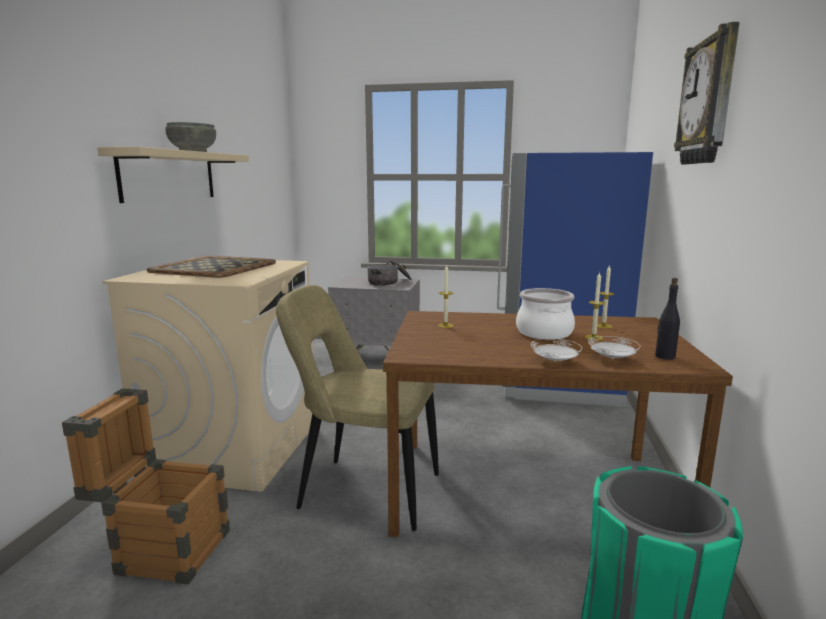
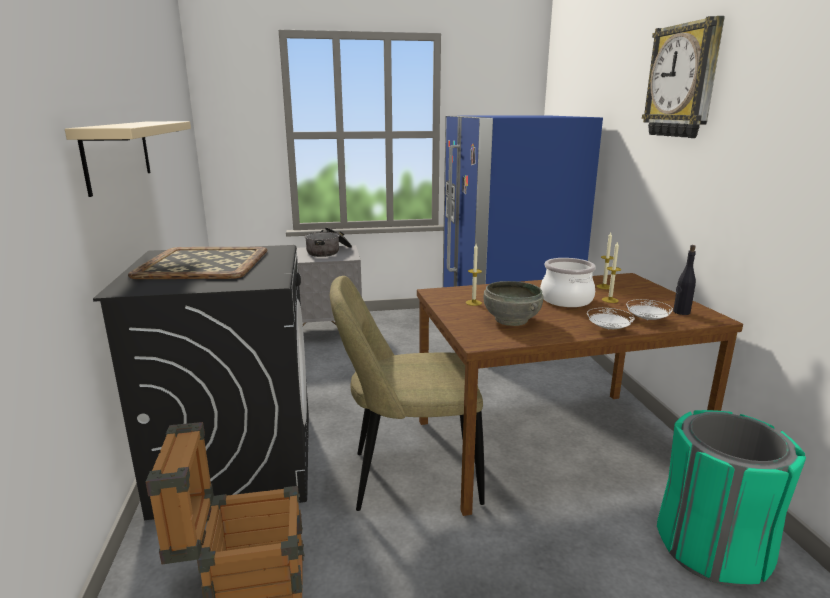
camera: 20 degrees left, 5 degrees up
(192, 152) = (144, 123): grey bowl -> grey bowl (510, 320)
(234, 447) = (237, 460): beige washing machine -> black washing machine

